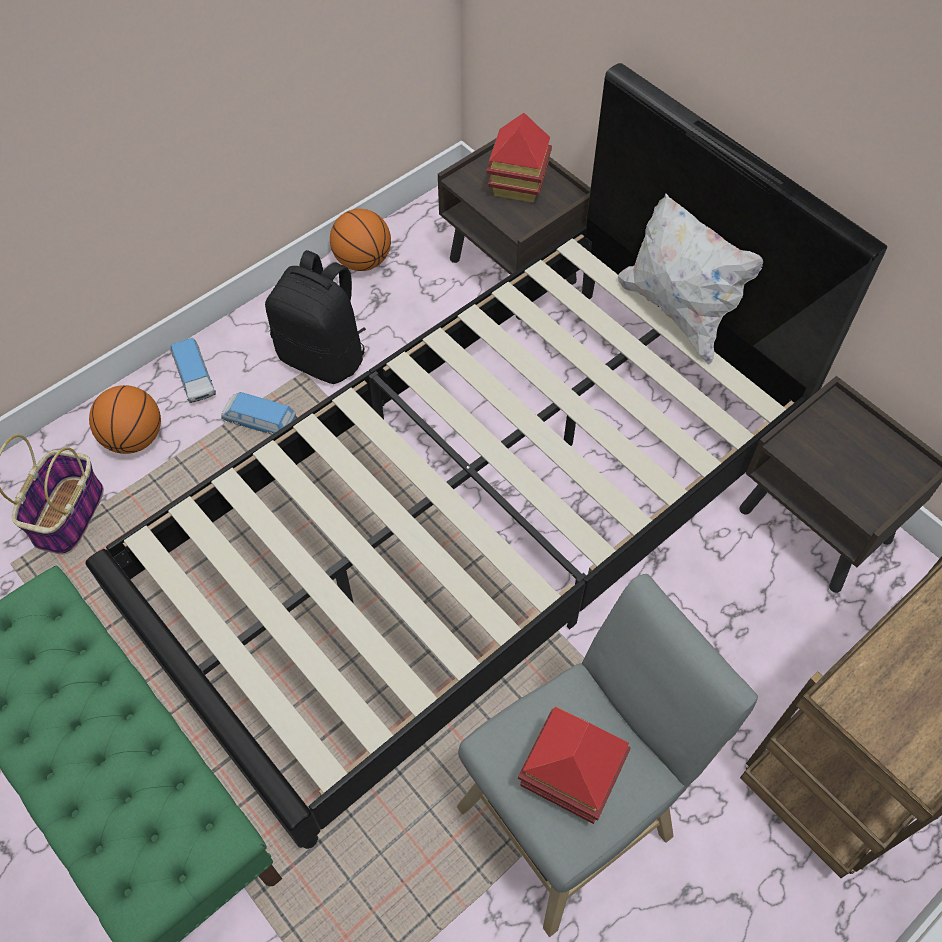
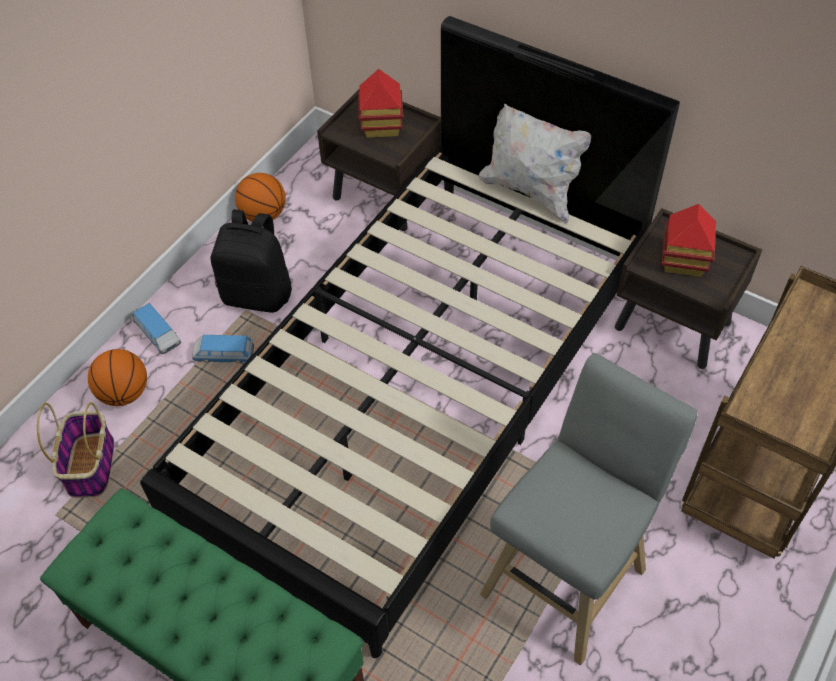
camera: 15 degrees left, 5 degrees down
(569, 778) = (579, 516): toy house -> toy house (683, 262)

